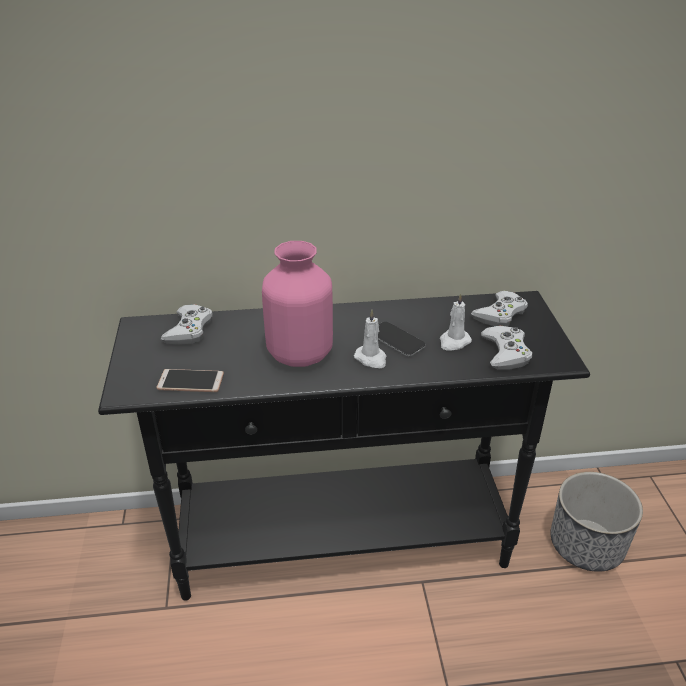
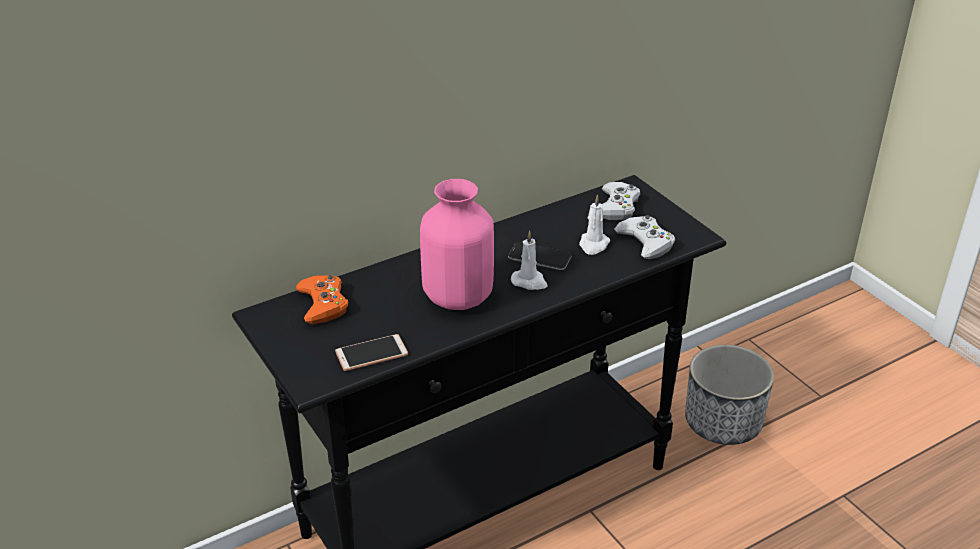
camera: 25 degrees left, 0 degrees up
(189, 330) = (323, 304): white game controller -> orange game controller

